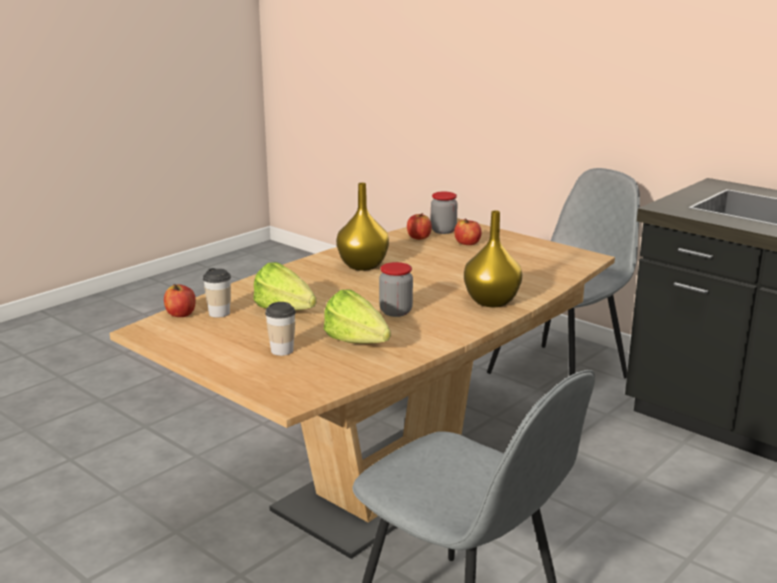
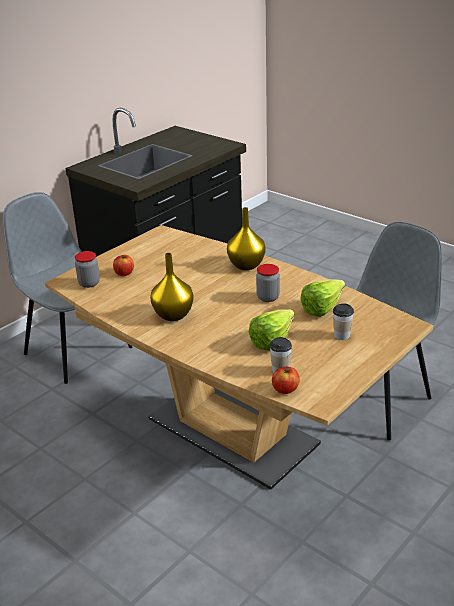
camera: 90 degrees left, 10 degrees up
(419, 237) = (105, 293): apple -> none

